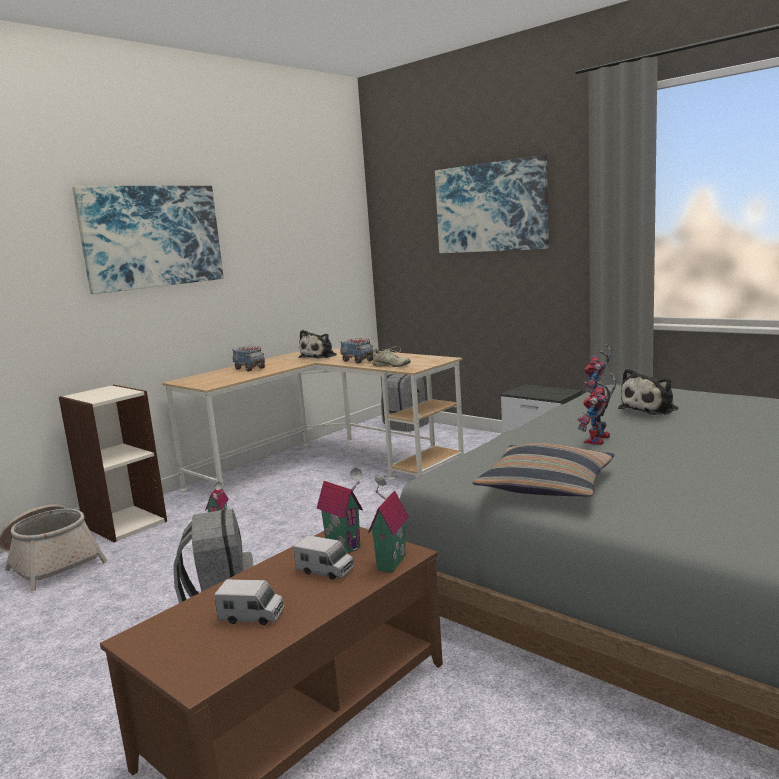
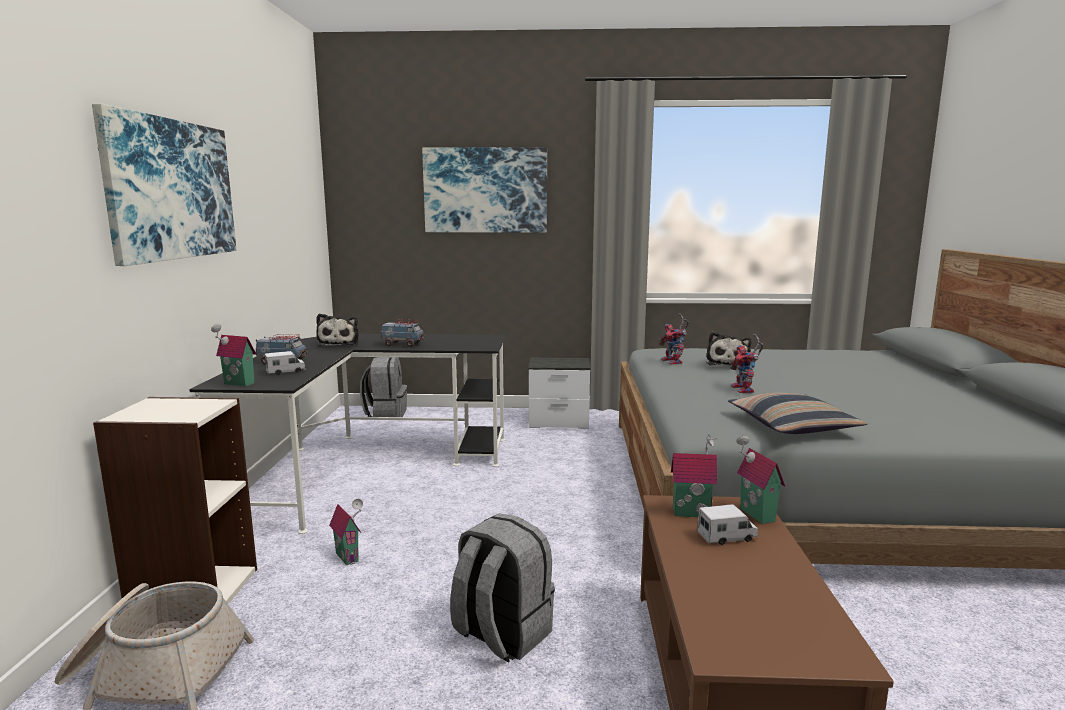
camera: 40 degrees left, 0 degrees up
(190, 382) = (237, 384): none -> toy house
(252, 616) = (762, 592): toy truck -> toy truck (286, 372)
(325, 466) = (363, 467): beige desk -> black desk
(391, 366) = (455, 346): beige shoe -> none

